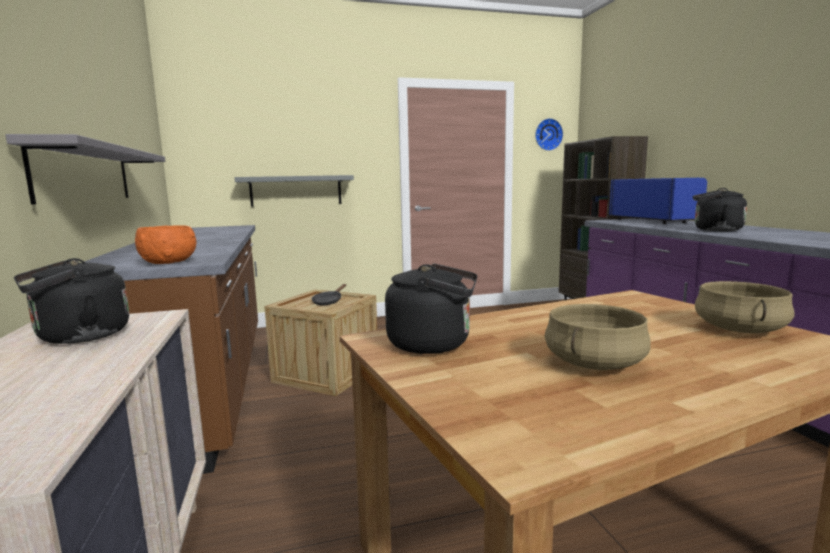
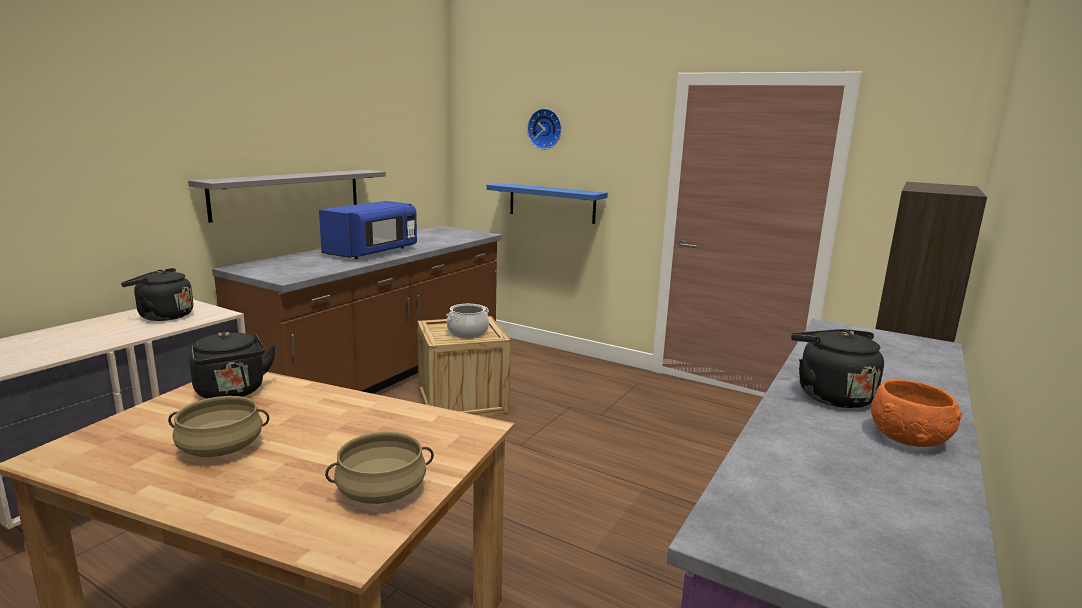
camera: 45 degrees right, 5 degrees up
(169, 262) = (273, 274): orange bowl -> orange bowl (909, 438)
(296, 190) = (551, 203): grey shelf -> blue shelf
(328, 301) = (467, 332): black frying pan -> cooking pot
(547, 134) = (918, 158): wall clock -> wall clock (545, 129)
(654, 221) = (895, 351): blue microwave -> blue microwave (373, 252)

